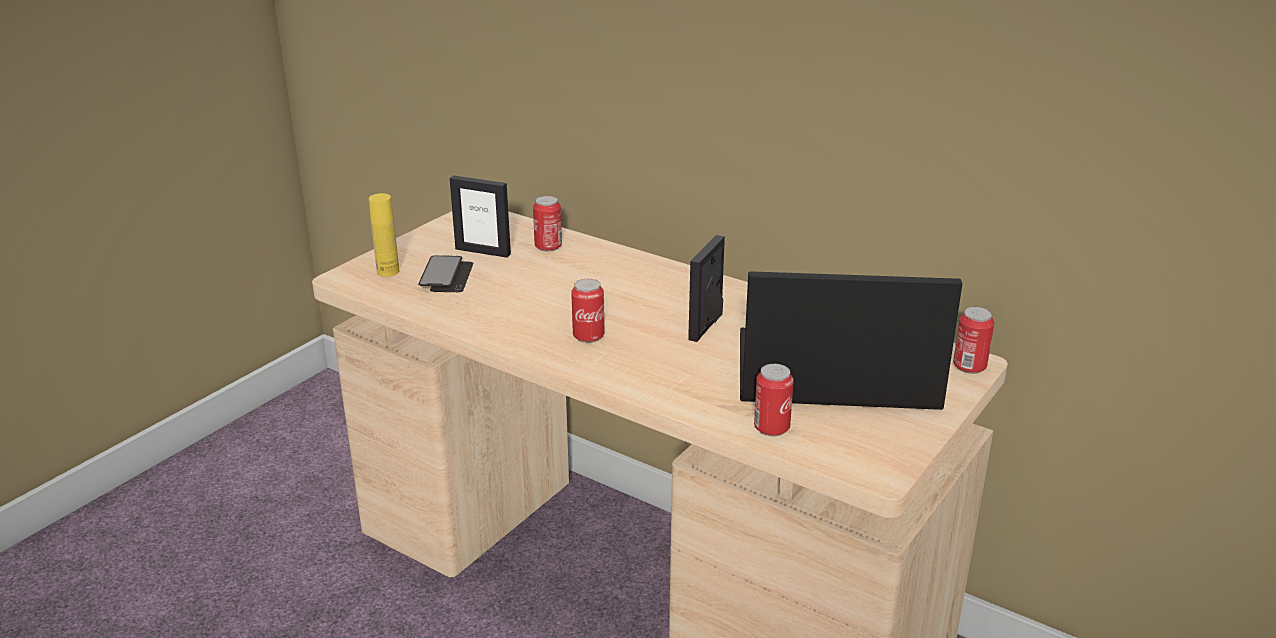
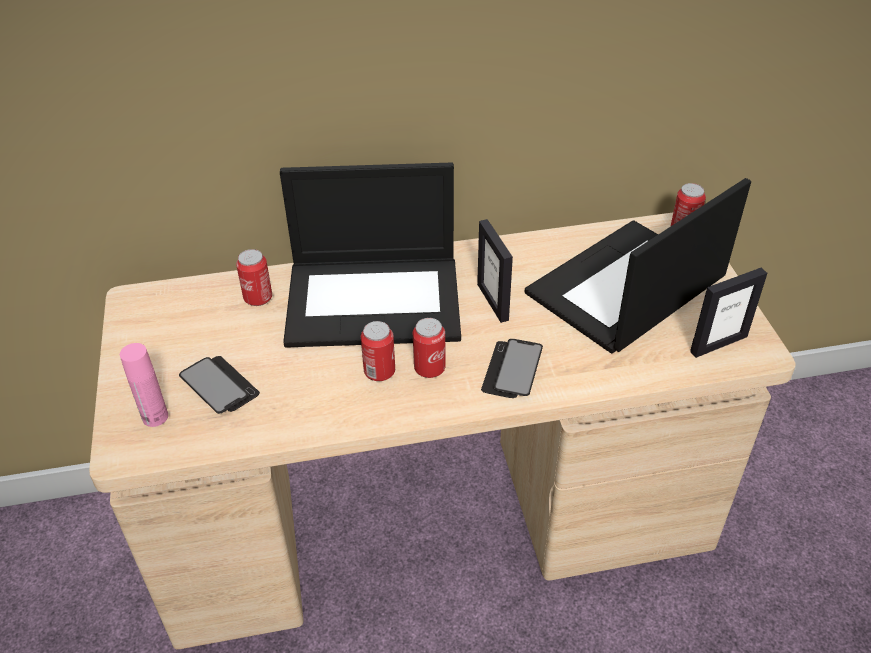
camera: 45 degrees left, 15 degrees up
(388, 271) = (155, 417): yellow bottle -> pink bottle
(483, 251) = (209, 338): picture frame -> picture frame (718, 344)
(622, 284) = (375, 300): none -> laptop
(644, 368) = (512, 370): none -> phone
(771, 428) = (660, 363): can -> can (379, 372)

